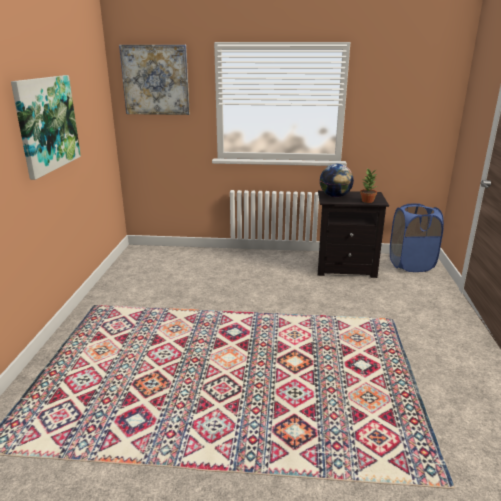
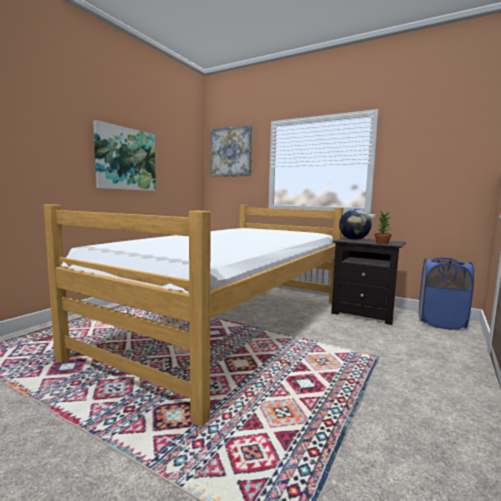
camera: 25 degrees right, 15 degrees down
(239, 316) = (231, 324): none -> bed

